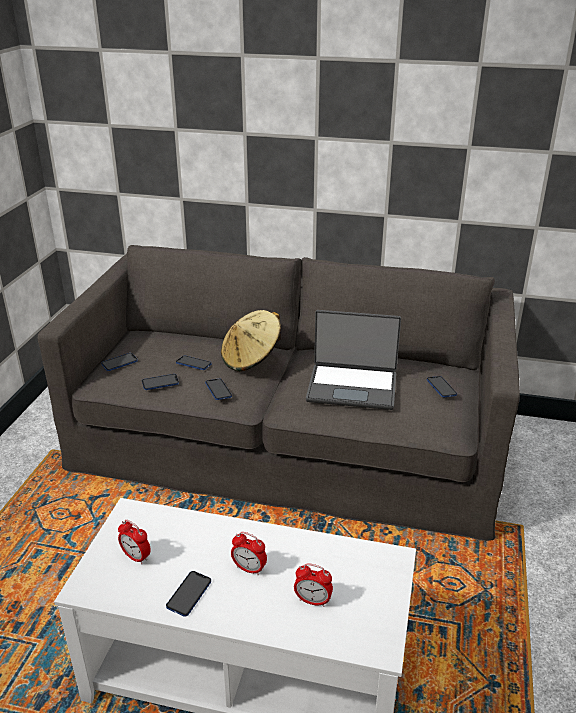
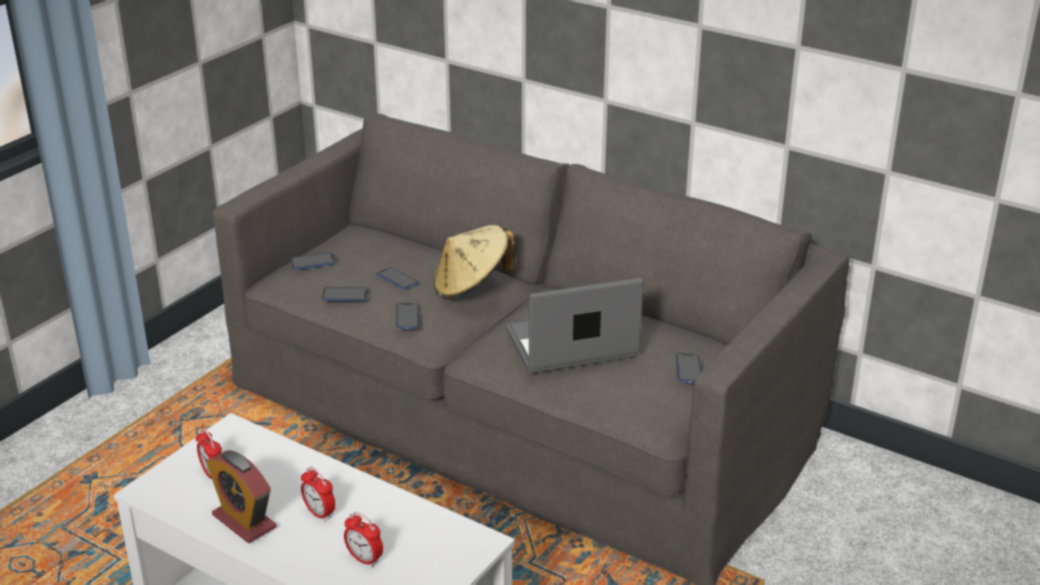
camera: 20 degrees right, 0 degrees up
(189, 594) = (244, 521): phone -> alarm clock
(352, 387) = (572, 346): laptop -> laptop turned 135 degrees clockwise

